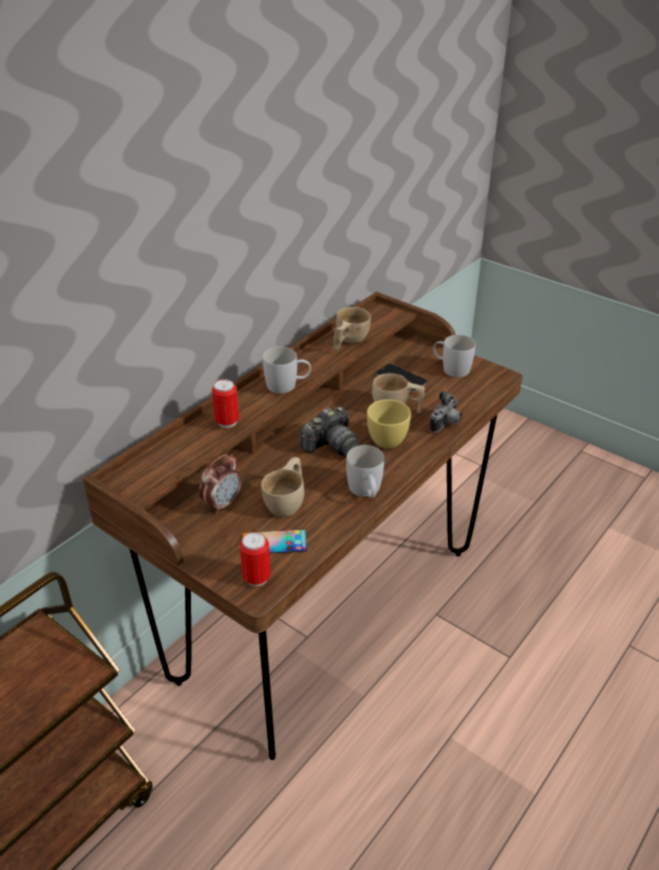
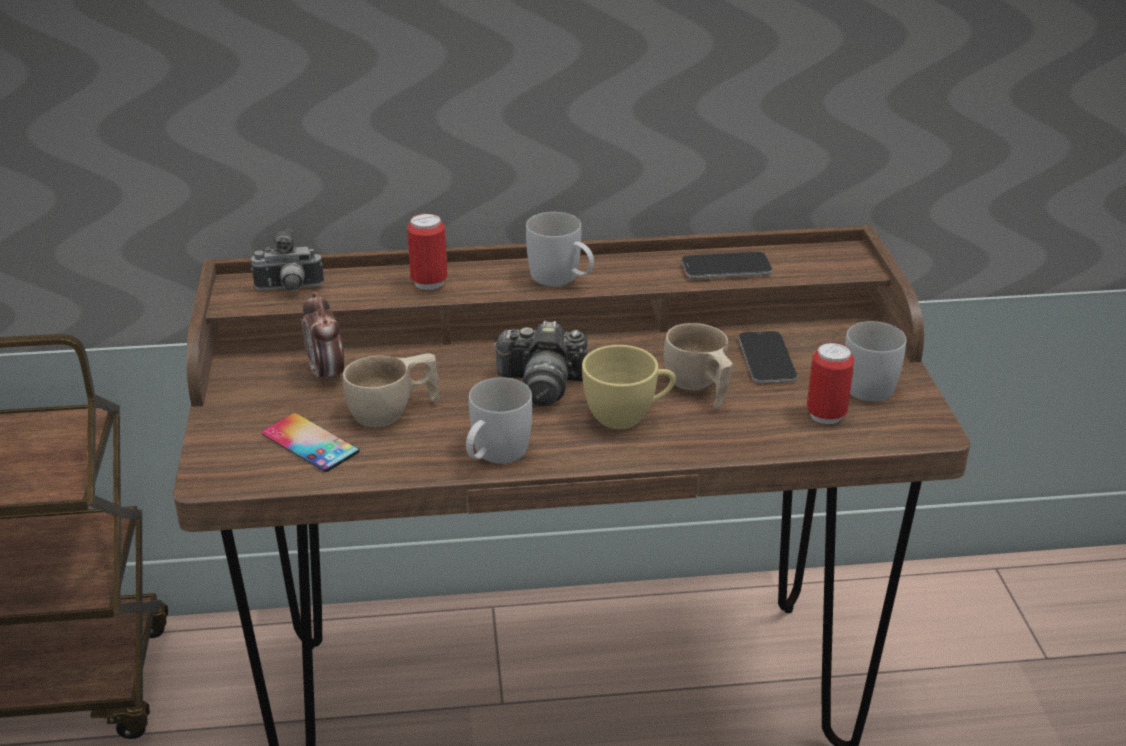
camera: 45 degrees right, 5 degrees down
(222, 504) = (327, 375): alarm clock -> alarm clock turned 75 degrees clockwise
(256, 578) = (236, 464): can -> can (826, 415)
(348, 342) = (726, 267): beige cup -> phone
(446, 424) = (732, 442): camera -> camera (289, 289)

